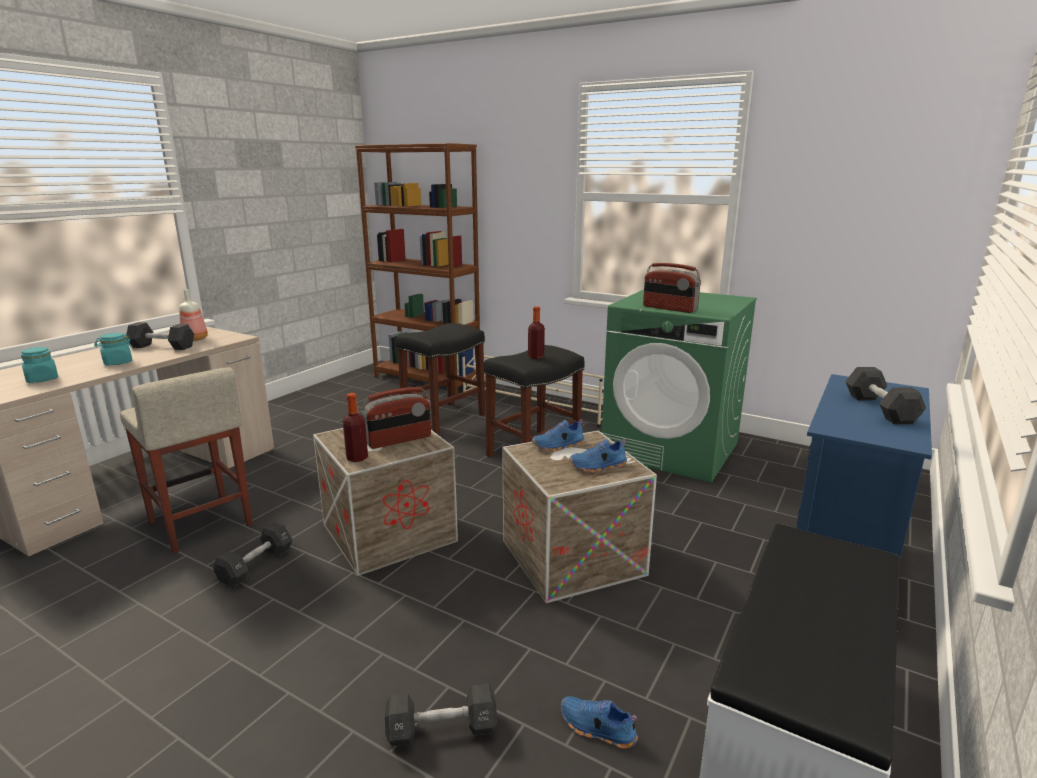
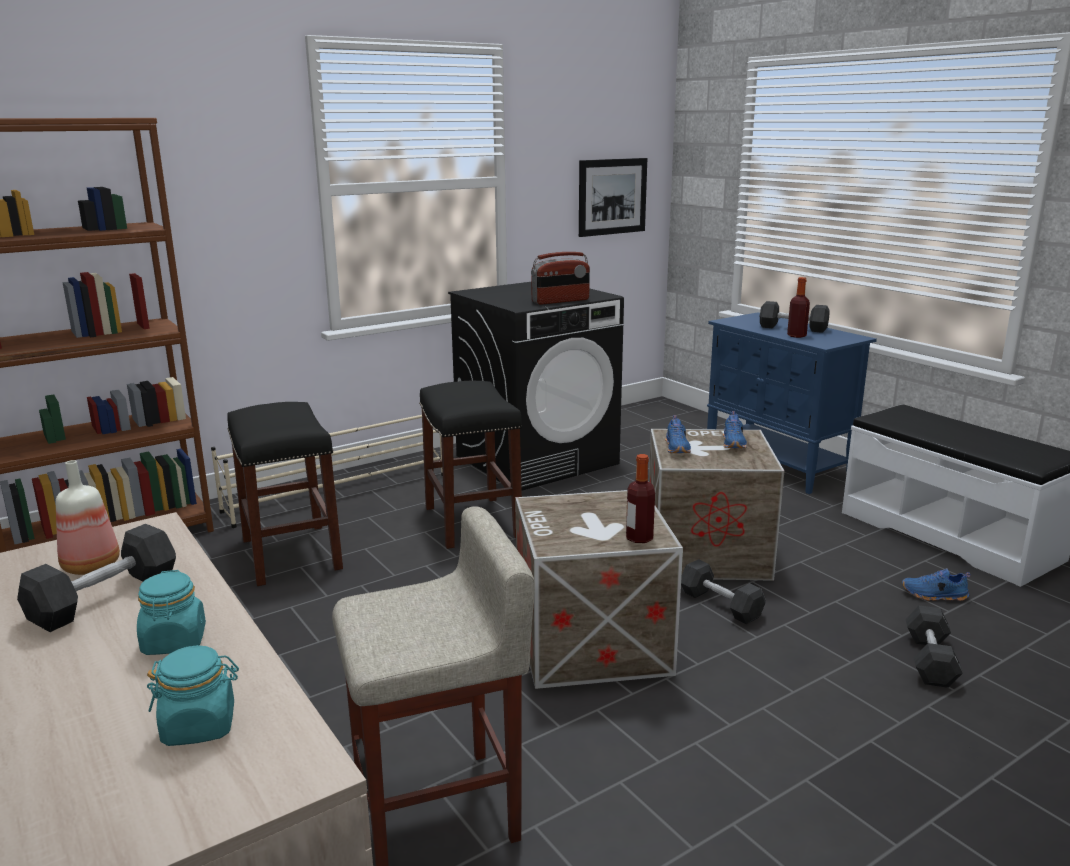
camera: 65 degrees left, 0 degrees up
(256, 565) = (607, 754): black dumbbell -> black dumbbell (720, 605)
(399, 440) = (602, 511): radio -> none
(536, 356) = (473, 395): bottle -> bottle (796, 336)
(597, 729) = (934, 595): blue shoe -> blue shoe turned 45 degrees clockwise
(671, 449) = (537, 459): green washing machine -> black washing machine
(881, 227) = (612, 196): none -> picture

